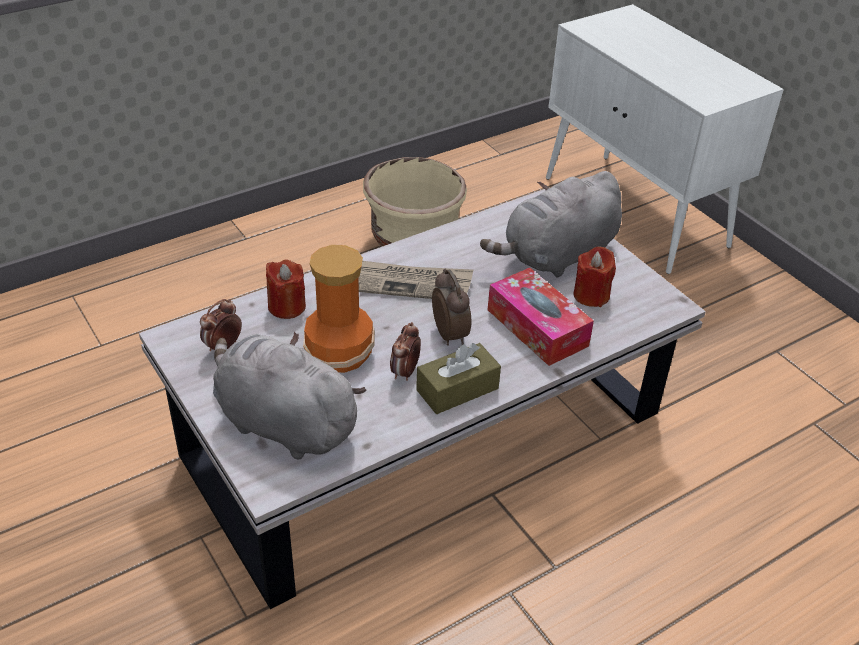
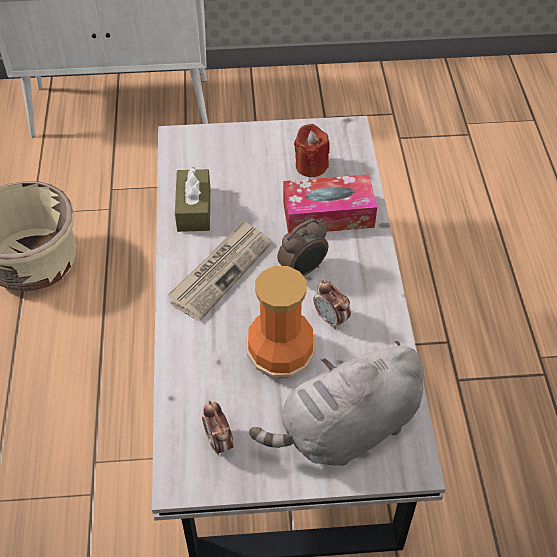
camera: 60 degrees left, 10 degrees up
(287, 306) = (193, 371): red candle -> none
(450, 334) = (303, 270): alarm clock -> alarm clock turned 135 degrees clockwise
(457, 389) = (369, 294): brown tissue box -> brown tissue box (194, 209)
(557, 256) = (251, 163): grey plush toy -> none

